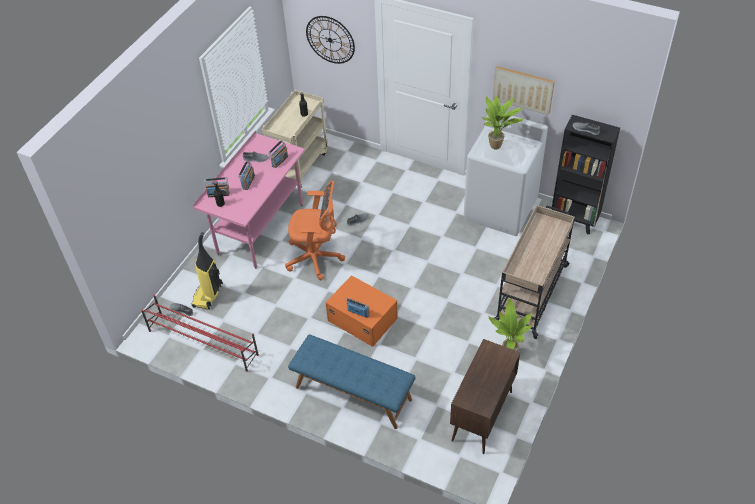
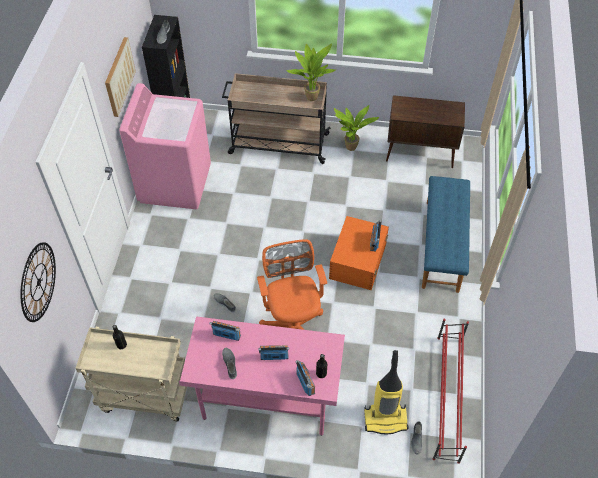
camera: 110 degrees left, 5 degrees up
(497, 146) = (168, 124): potted plant -> potted plant (311, 96)
(501, 209) = (175, 183): white washing machine -> pink washing machine

